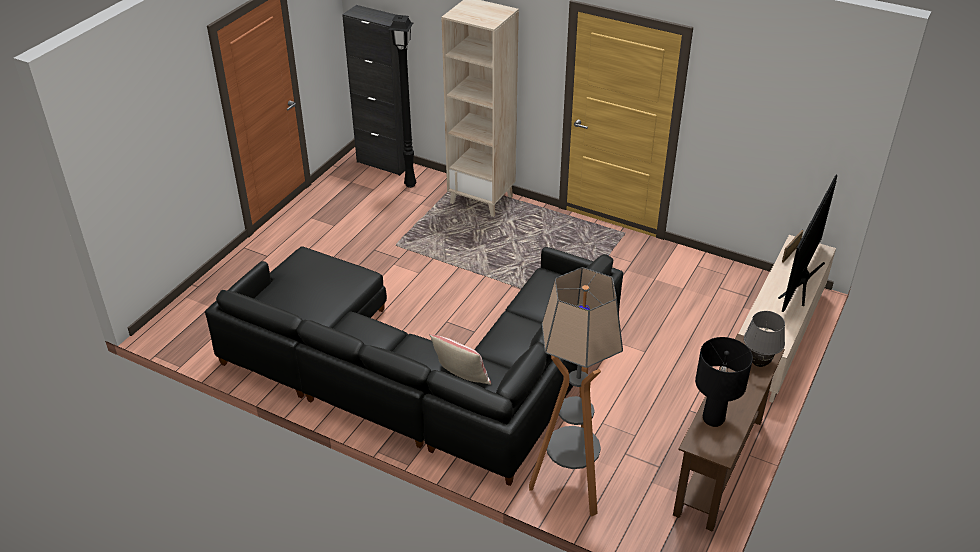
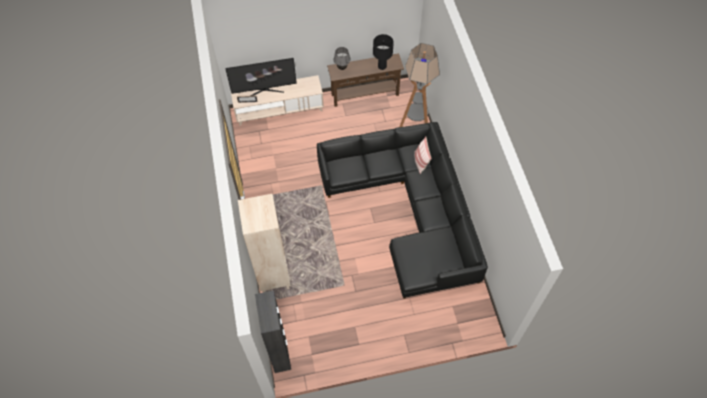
camera: 130 degrees left, 20 degrees up
(410, 185) = (289, 321): black floor lamp -> none

